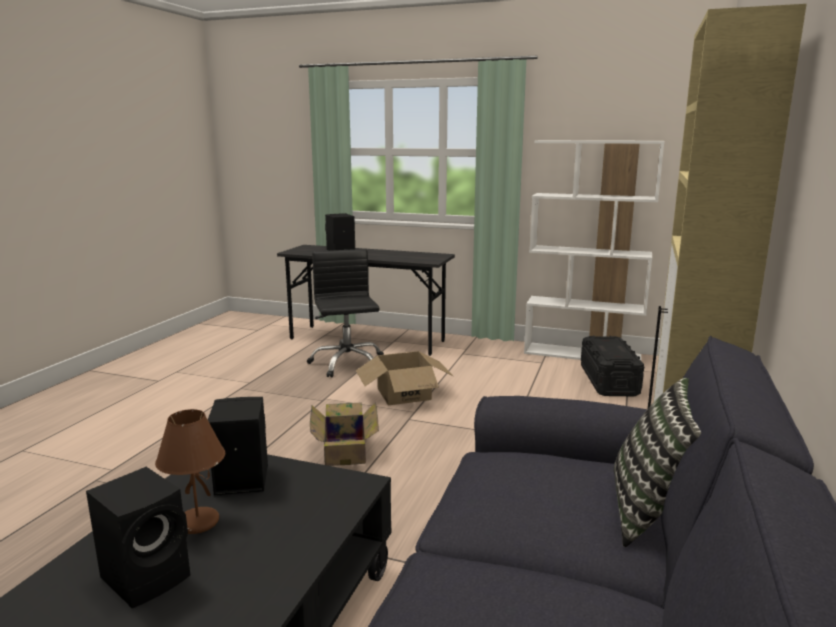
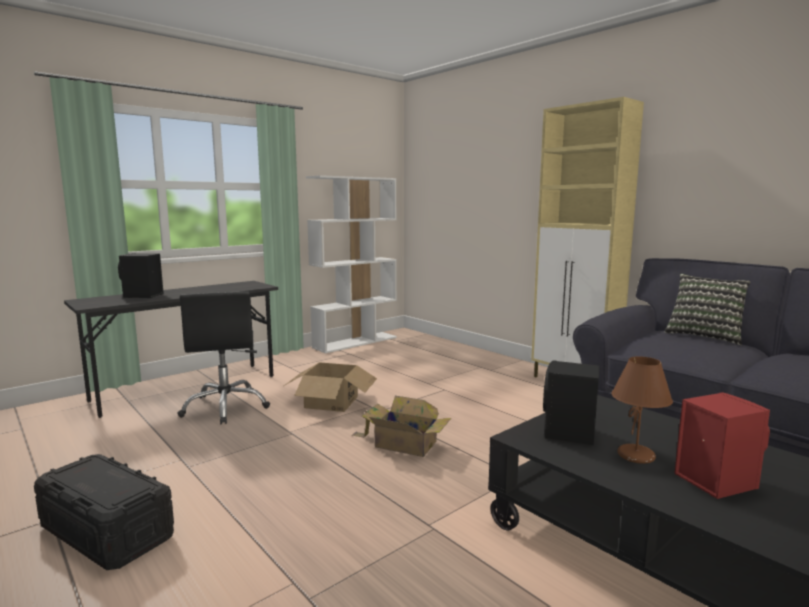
camera: 60 degrees left, 5 degrees down
(149, 576) = (713, 480): black speaker -> red speaker
(347, 363) = (226, 407): black office chair -> black office chair turned 120 degrees counterclockwise
(609, 380) = (404, 348): black storage box -> black storage box (107, 531)

